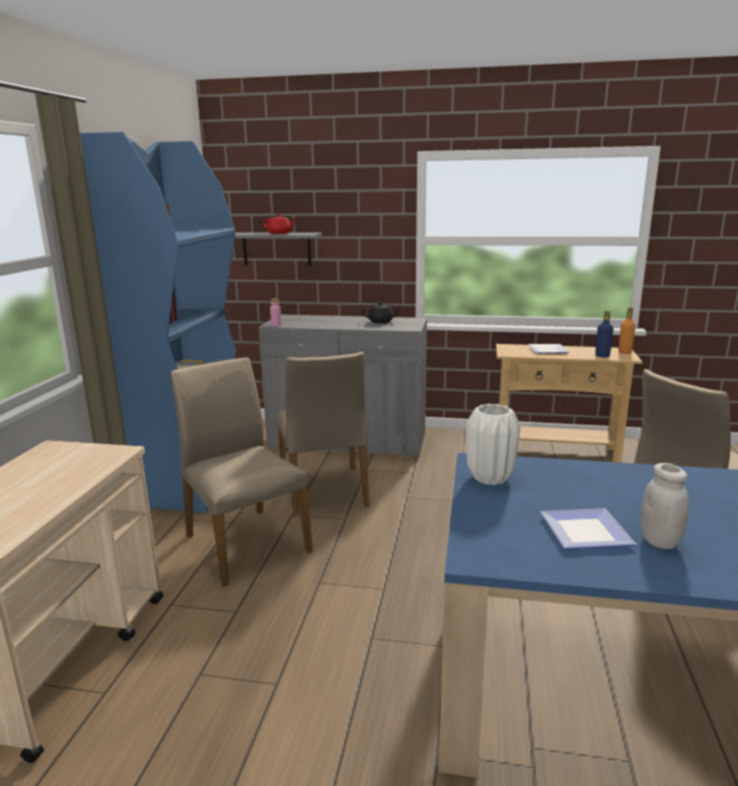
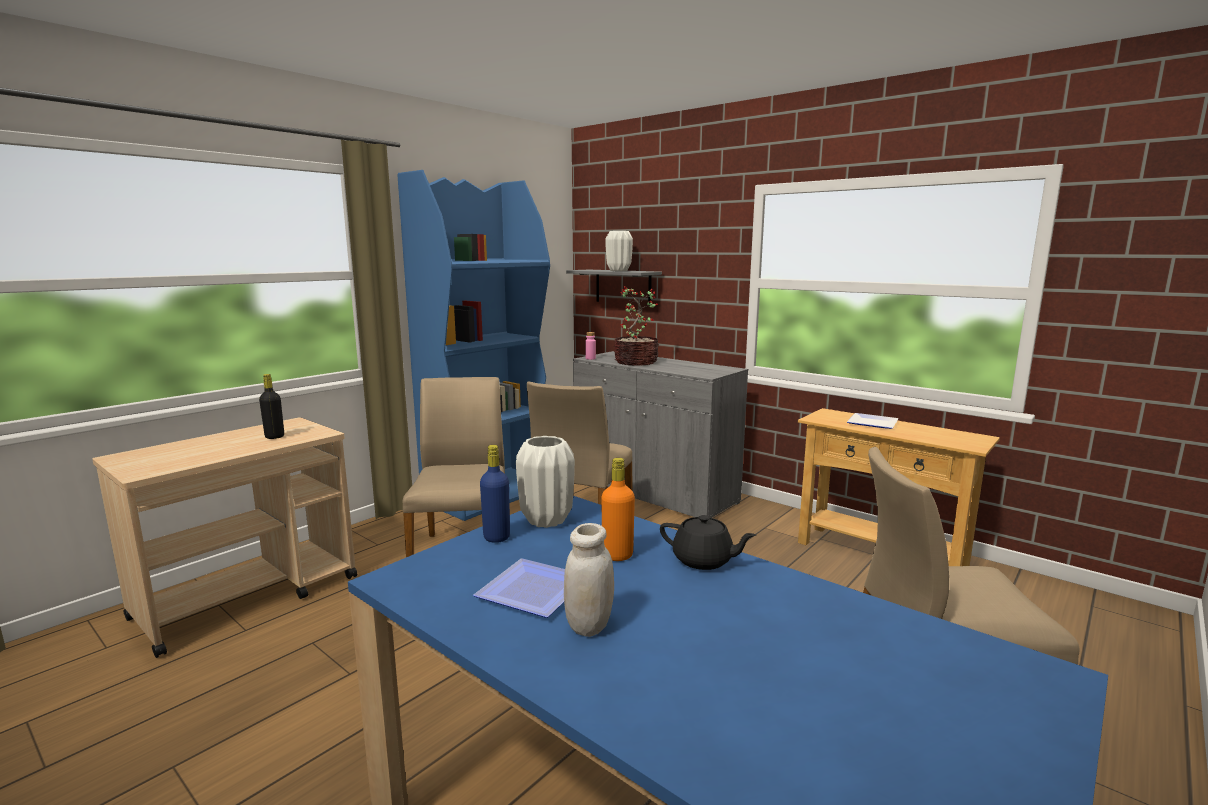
camera: 30 degrees right, 5 degrees down
(68, 468) = (274, 436): none -> black bottle
(279, 233) = (619, 270): red teapot -> white vase
(325, 323) = (635, 362): none -> potted plant
(381, 321) = (692, 367): black teapot -> black teapot (703, 560)
(602, 356) = (936, 439): blue bottle -> blue bottle (496, 537)
(624, 352) = (979, 440): orange bottle -> orange bottle (617, 555)

